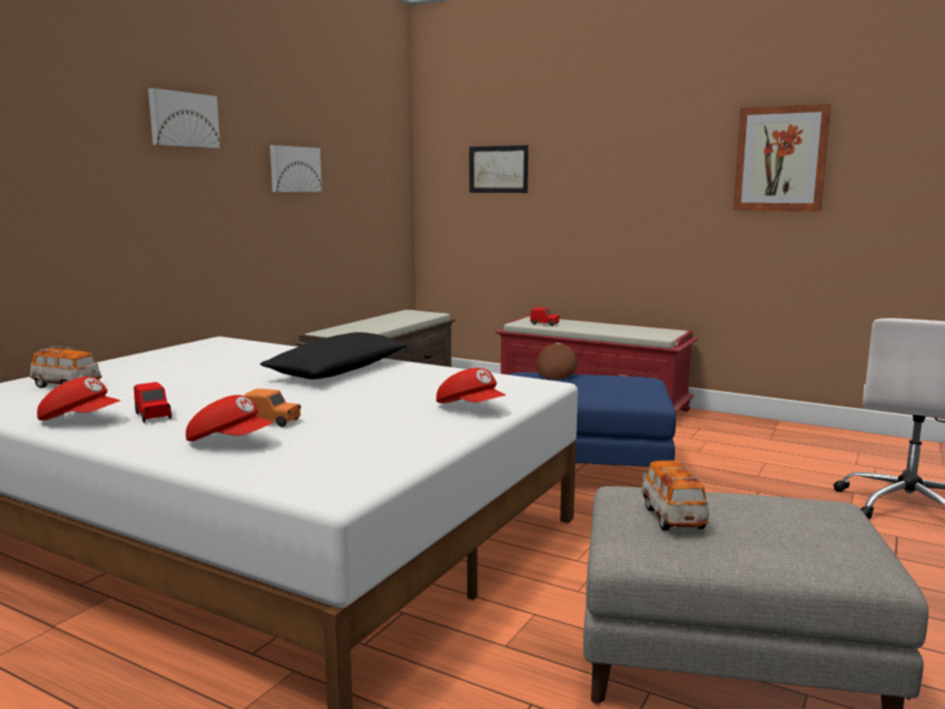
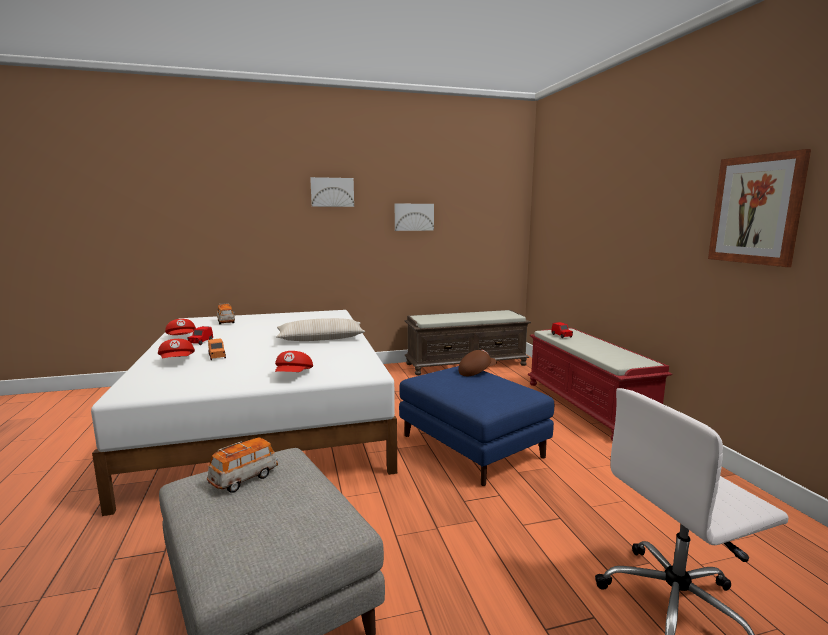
camera: 45 degrees right, 0 degrees up
(338, 371) = (321, 339): black pillow -> beige pillow
(498, 169) = (567, 215): picture -> none

